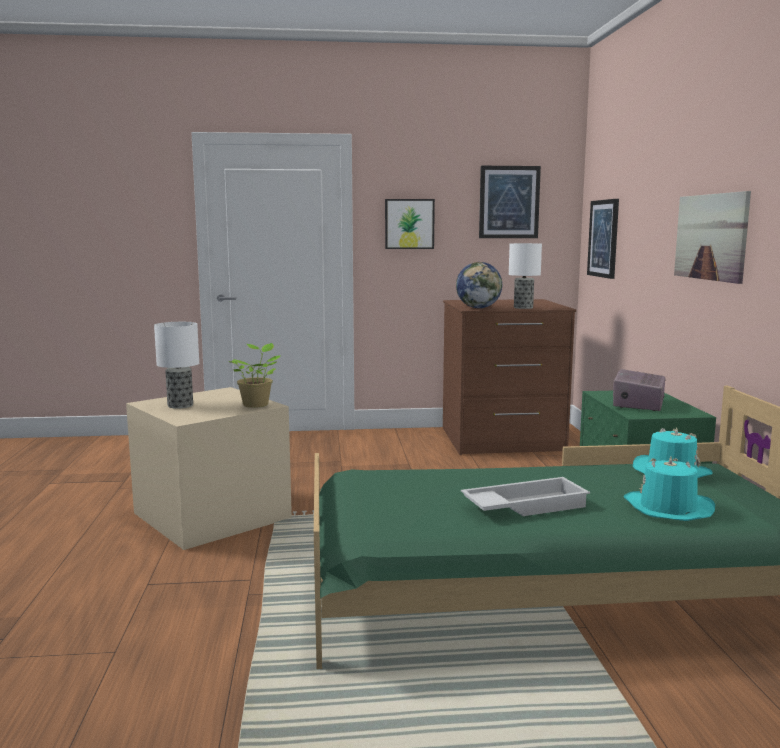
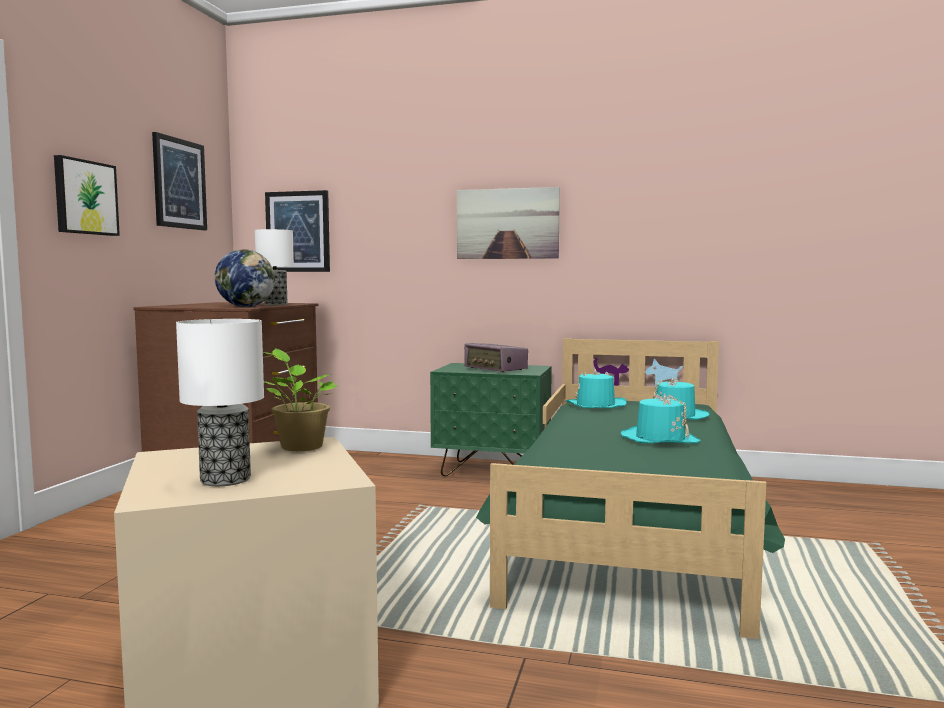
camera: 70 degrees left, 5 degrees down
(524, 505) = (659, 439): white tray -> turquoise hat

